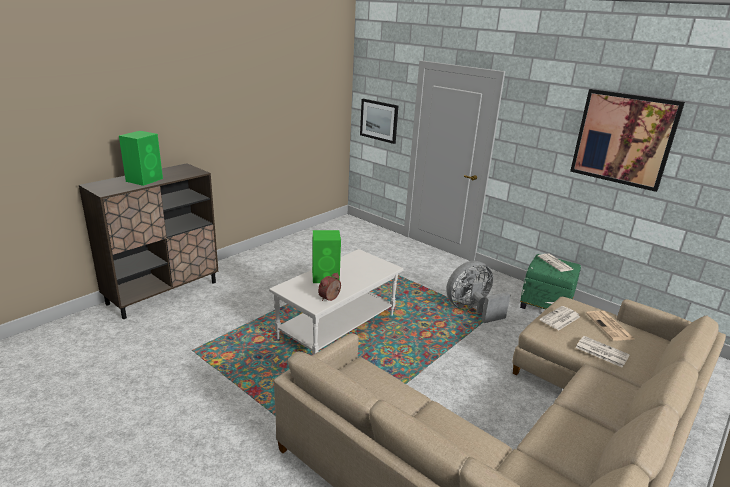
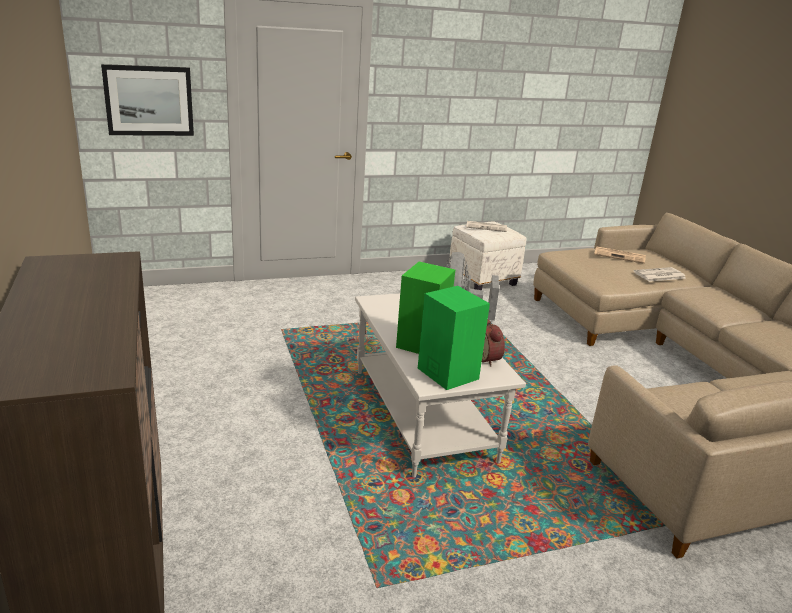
camera: 60 degrees left, 0 degrees up
(145, 180) = (78, 314): green speaker -> green speaker (447, 373)
(546, 305) = (483, 279): green ottoman -> white ottoman
(560, 319) = (593, 268): newspaper -> none
(623, 139) = (519, 66): picture -> none

